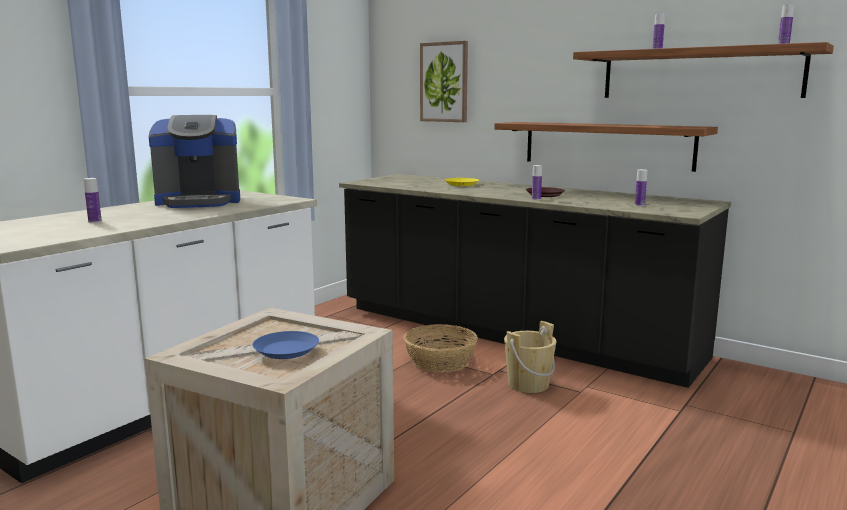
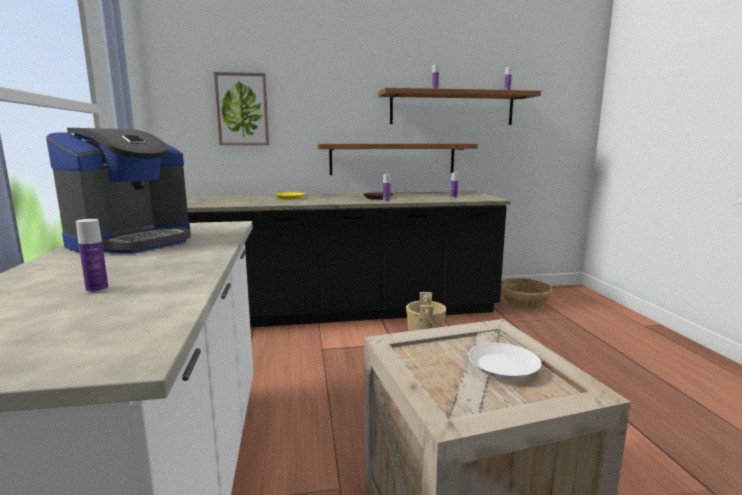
camera: 45 degrees left, 0 degrees up
(286, 350) = (504, 366): blue plate -> white plate
(440, 362) = (345, 349): basket -> basket (524, 303)

